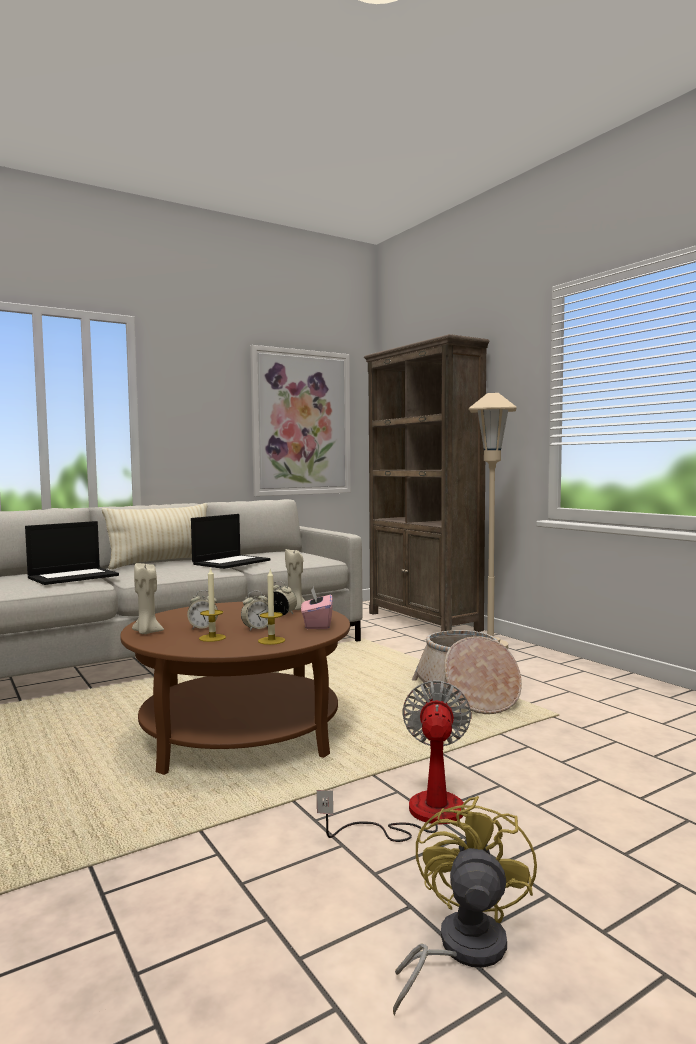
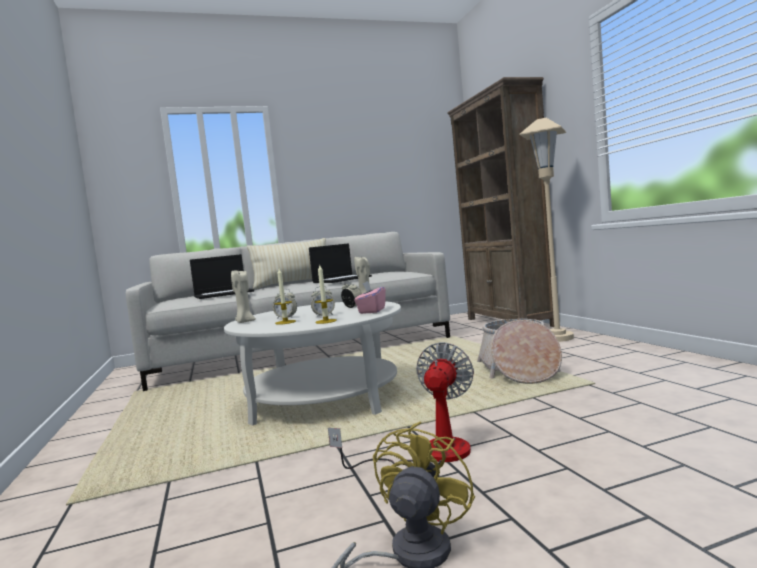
camera: 15 degrees right, 0 degrees up
(241, 733) = (324, 399): brown coffee table -> white coffee table
(301, 423) = (404, 173): picture -> none

